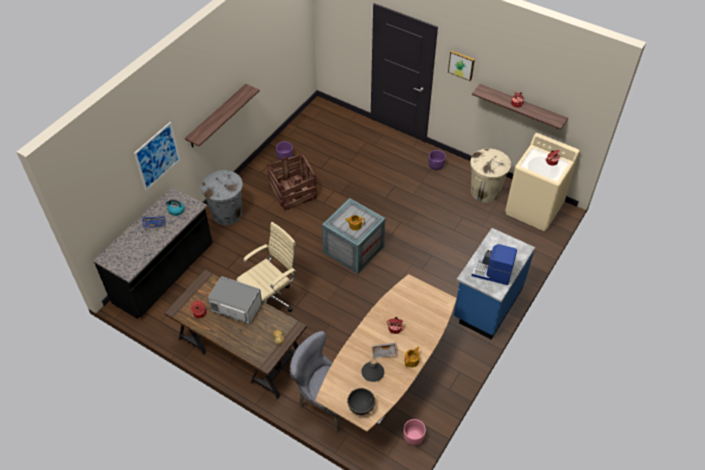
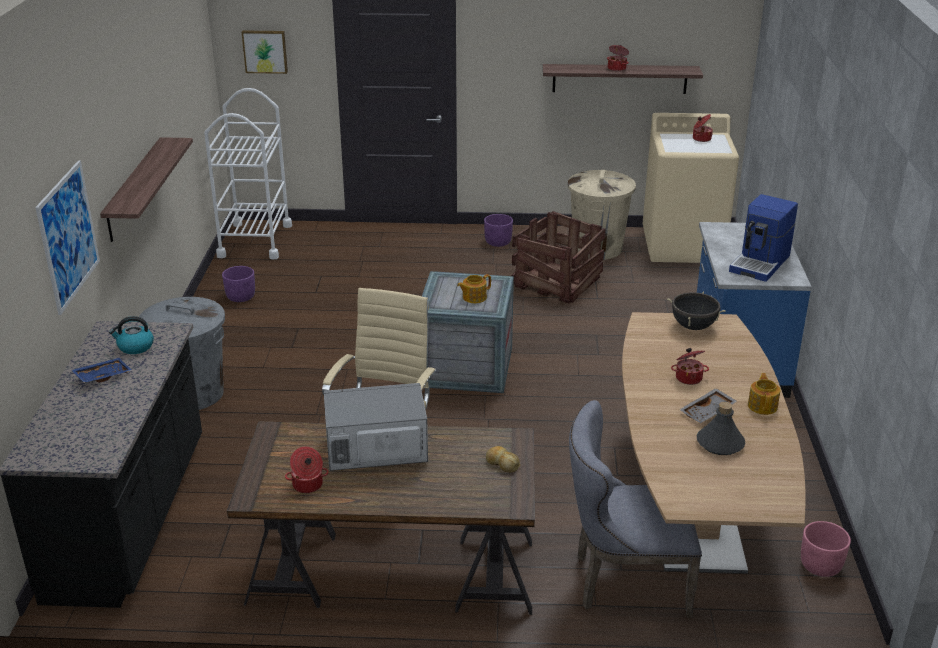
camera: 30 degrees left, 20 degrees down
(293, 192) = (293, 332): crate -> crate (556, 282)
(317, 117) = (255, 241): none -> white cart
(361, 407) = (756, 495): black cooking pot -> black cooking pot (693, 326)
(461, 65) = (507, 40): picture -> picture (265, 51)
(492, 273) = (761, 263): coffee machine -> coffee machine turned 45 degrees counterclockwise

